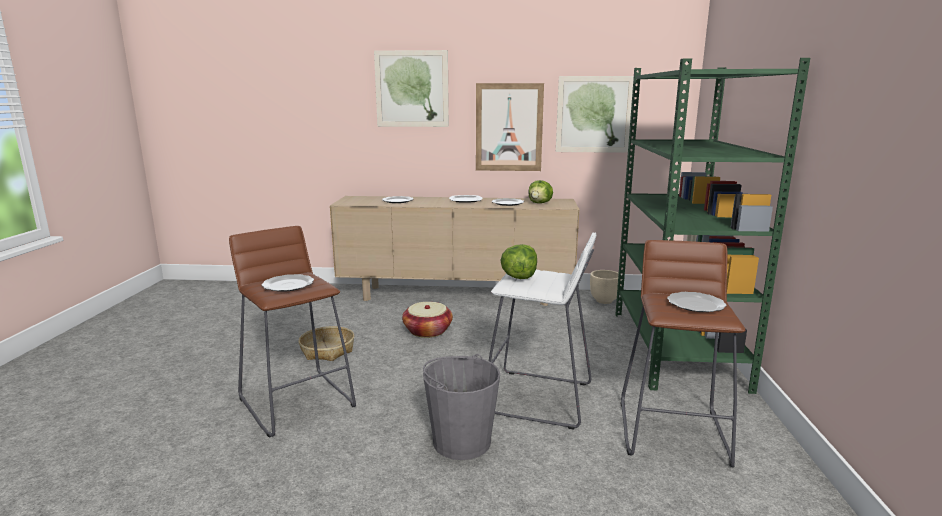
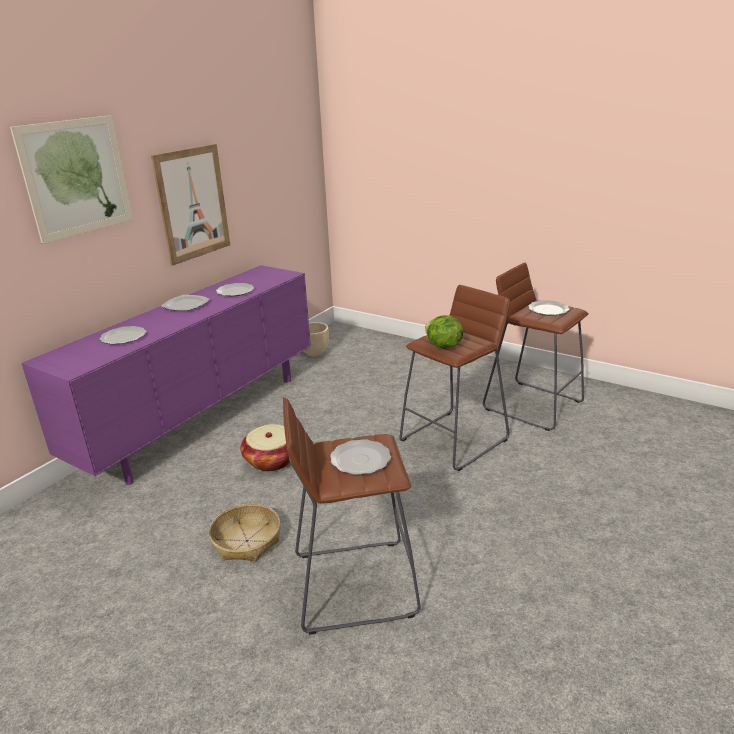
camera: 60 degrees left, 10 degrees up
(456, 295) = (202, 419): beige cabinet -> purple cabinet
(461, 441) = (492, 496): grey bucket -> none
(540, 203) = (258, 280): lettuce -> none
(540, 398) = (455, 440): white stool -> brown stool
(594, 114) = (259, 171): picture -> none
(675, 348) = (425, 359): green bookcase -> none

